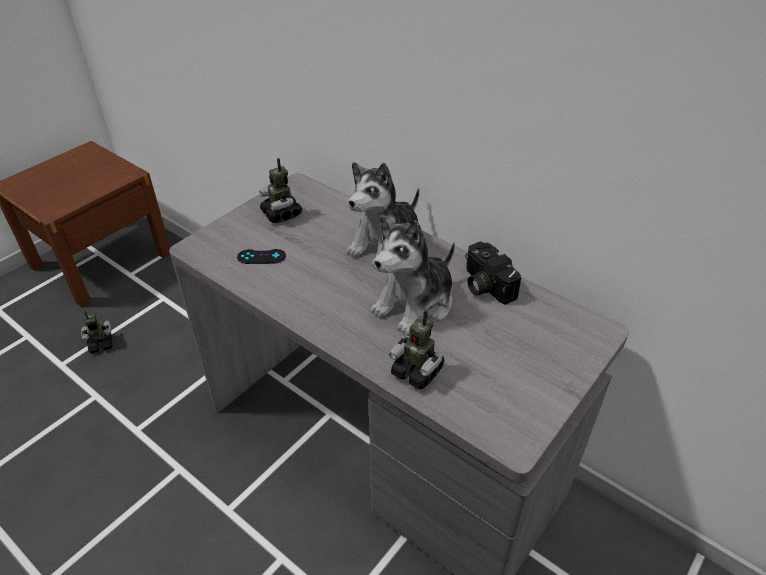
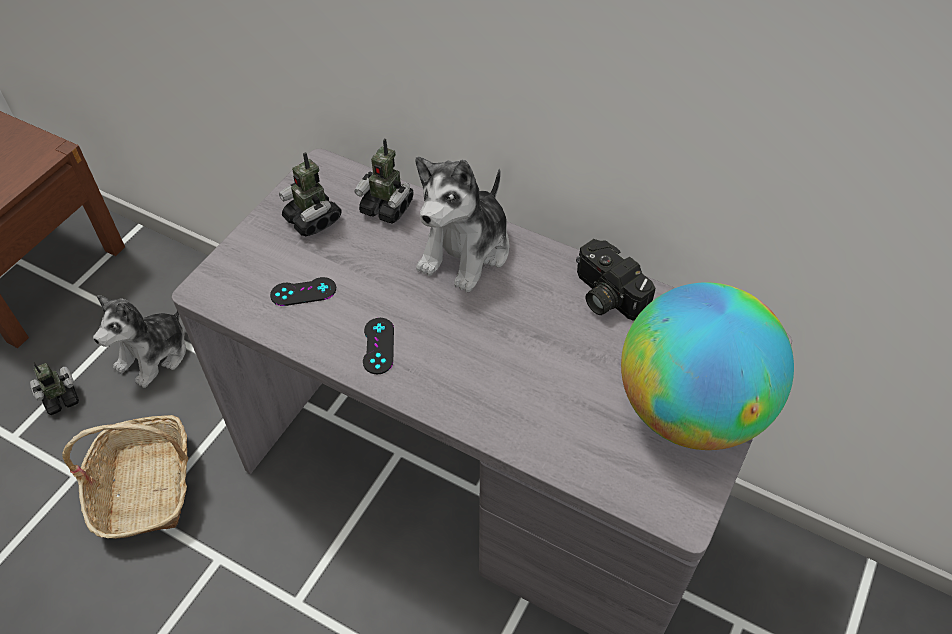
camera: 10 degrees left, 10 degrees up
(141, 410) = (146, 486): none -> basket
(305, 297) = (378, 346): none -> black game controller
(415, 304) = (523, 337): plush toy -> plush toy (154, 355)
(417, 371) = (547, 435): toy robot -> toy robot (387, 207)
(535, 369) = (690, 410): none -> globe

